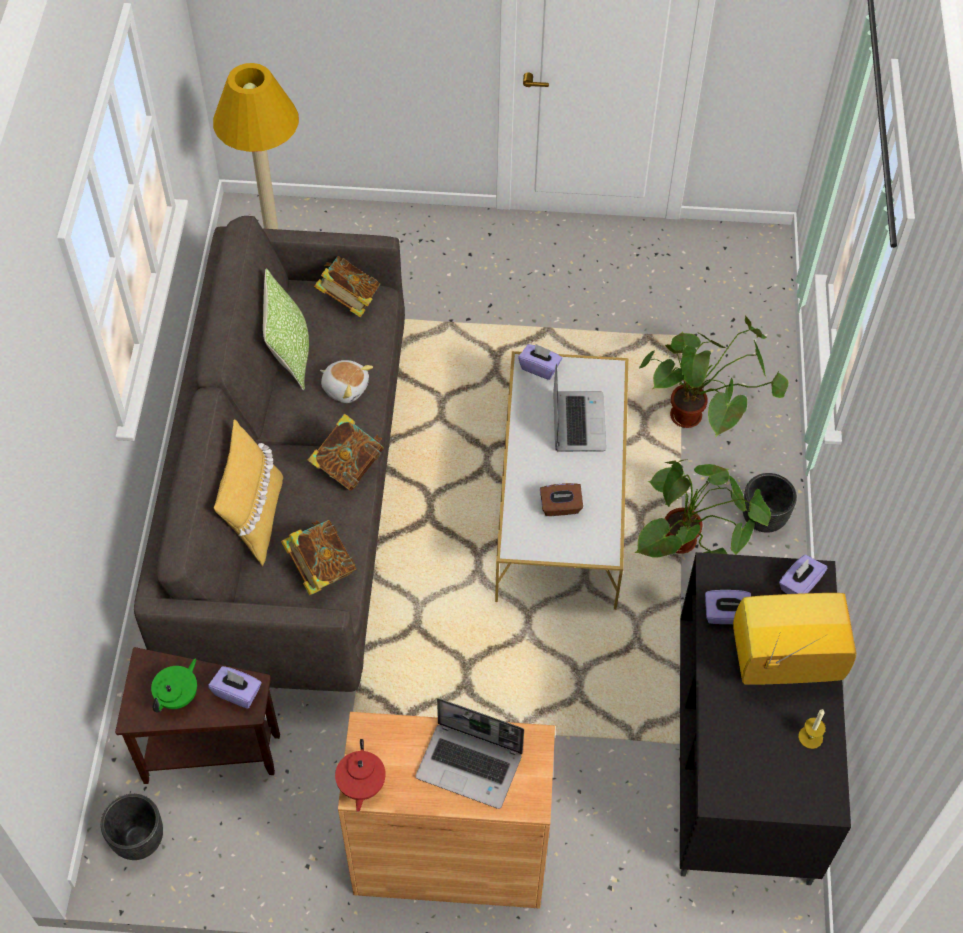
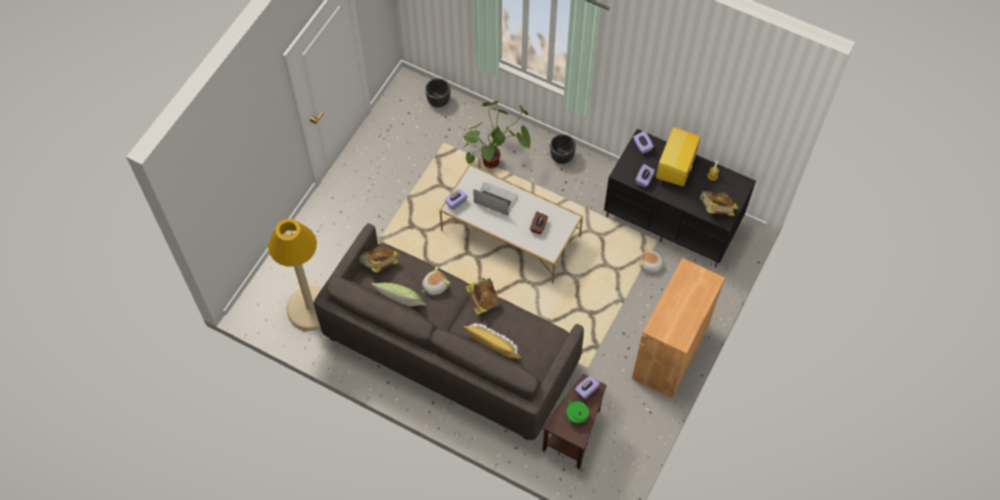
camera: 65 degrees left, 5 degrees up
(140, 840) = (607, 480): black planter -> black planter (439, 101)
(321, 569) = (533, 334): book -> book (715, 209)
(361, 785) = (679, 340): red teapot -> none
(471, 765) = (687, 295): laptop -> none
(620, 752) = (650, 265): none -> plush toy
(690, 553) = (565, 194): potted plant -> none

